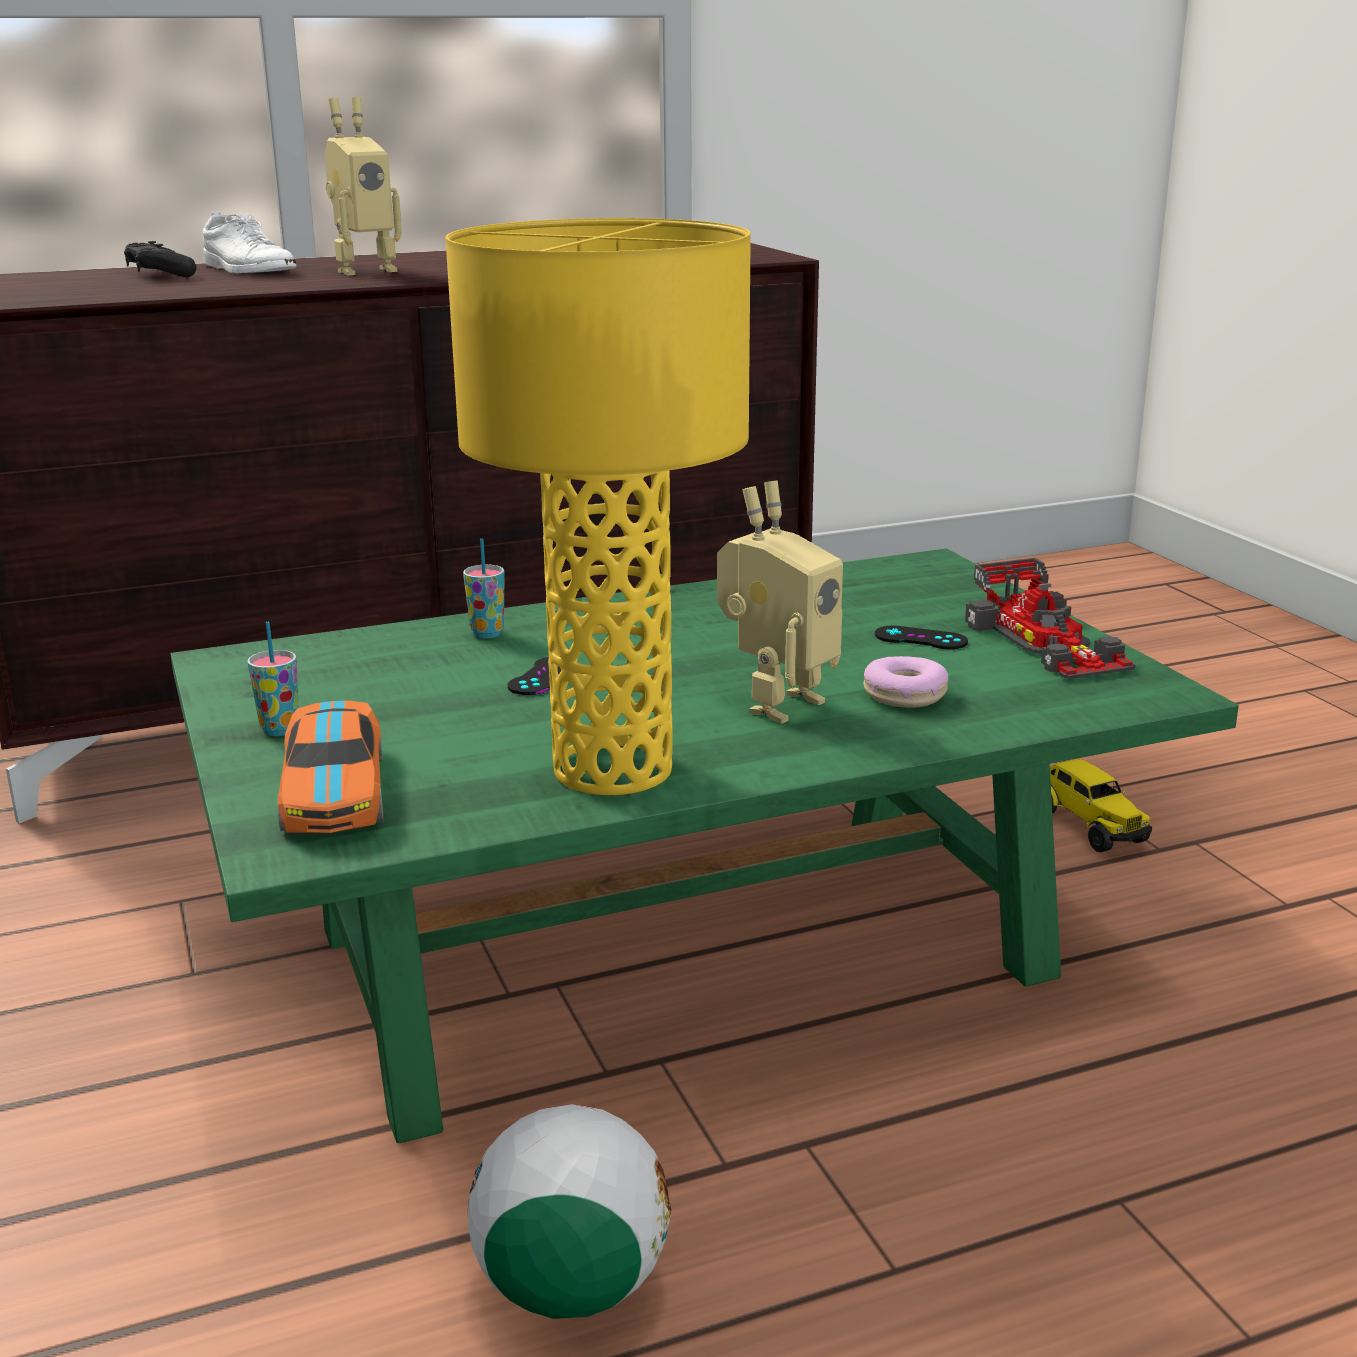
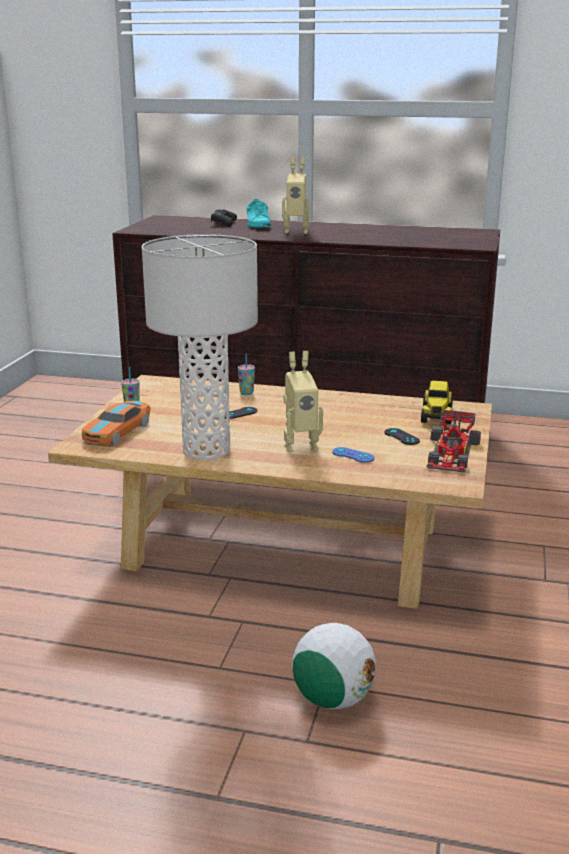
camera: 35 degrees right, 0 degrees up
(248, 269) = (258, 225): white shoe -> turquoise shoe
(572, 1287) = (120, 628): football -> football (333, 699)
(611, 770) = (205, 450): yellow table lamp -> white table lamp
(681, 953) = (284, 547): green coffee table -> beige coffee table
(905, 694) = (353, 455): donut -> blue game controller
(1088, 826) = (525, 559): toy truck -> toy truck (436, 414)

